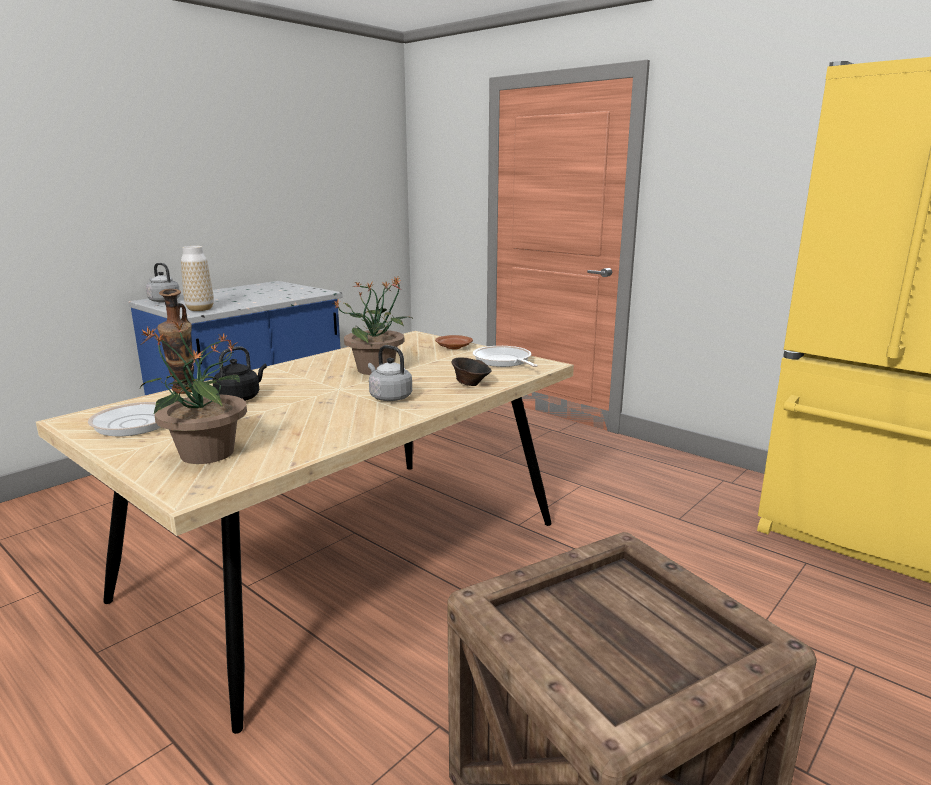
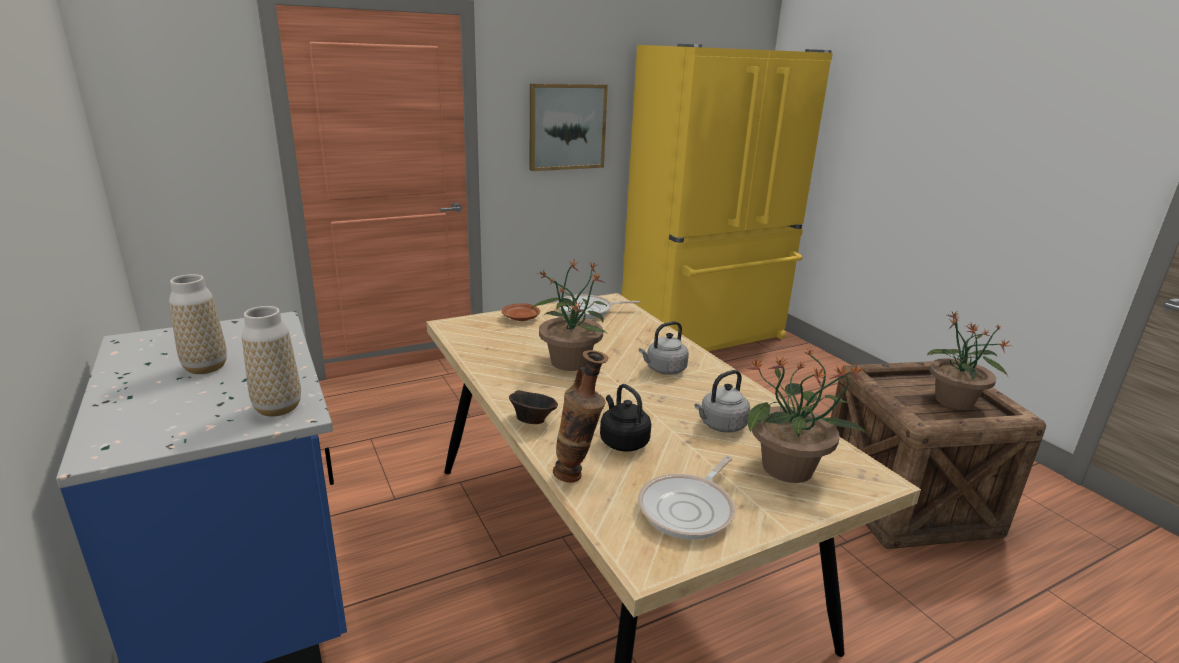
camera: 70 degrees left, 5 degrees up
(163, 300) = (130, 438): grey kettle -> grey kettle (720, 425)
(246, 295) = (205, 367): none -> vase
(471, 384) = (646, 334): brown bowl -> brown bowl (532, 420)
(621, 649) = (953, 401): none -> potted plant
(743, 196) = (567, 127): none -> picture

